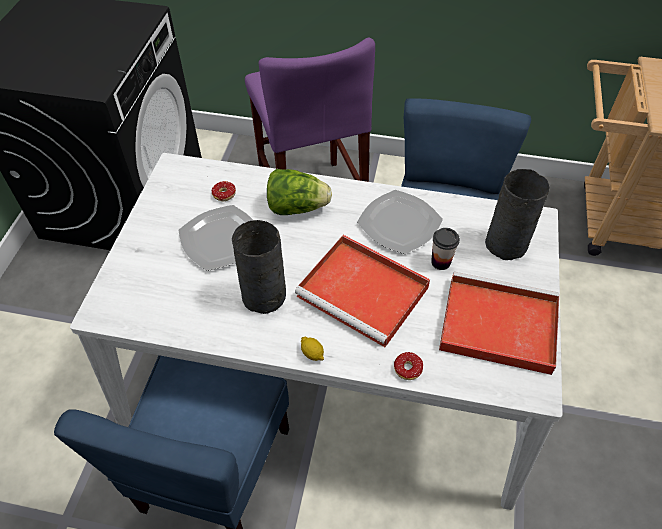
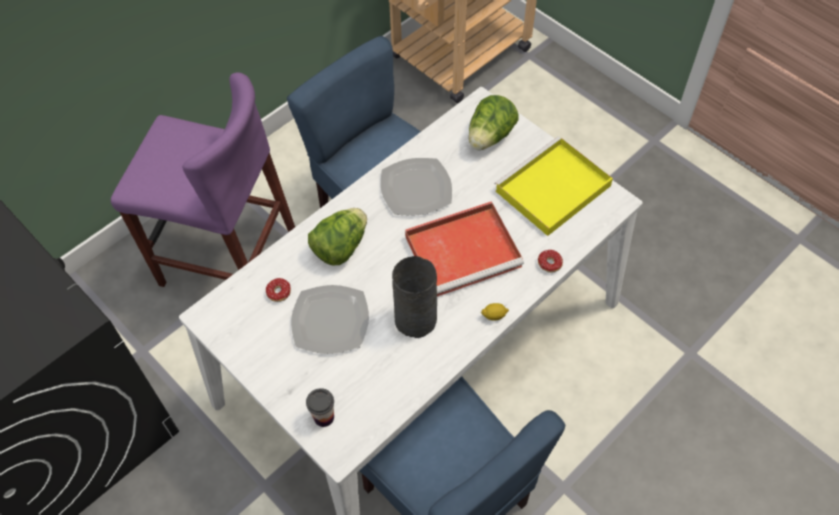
camera: 55 degrees left, 5 degrees up
(440, 262) = (473, 186): cup -> cup (324, 417)
(495, 325) = (552, 190): red tray -> yellow tray
(507, 245) = (490, 137): grey vase -> lettuce

